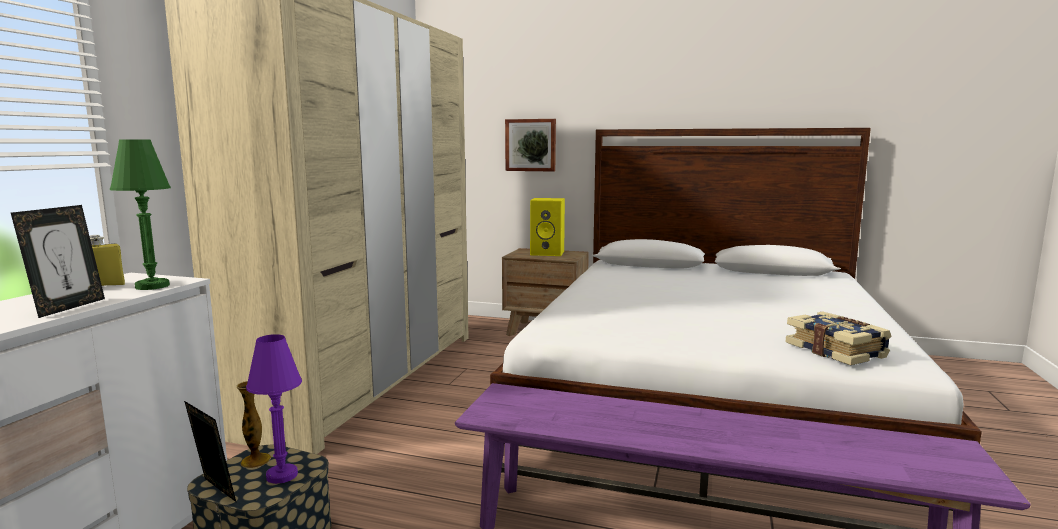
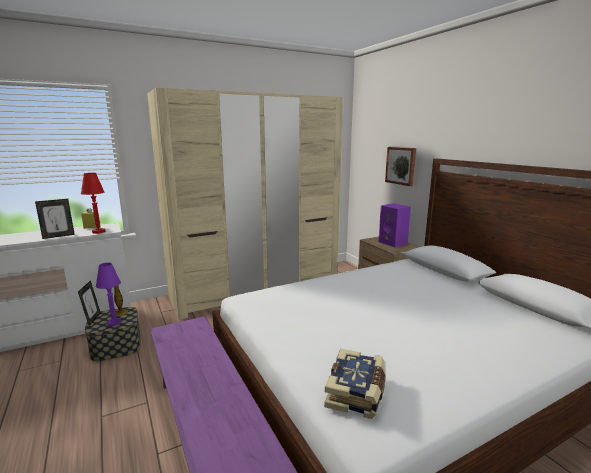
camera: 45 degrees right, 5 degrees up
(152, 286) = (99, 231): green table lamp -> red table lamp
(548, 253) = (393, 243): yellow speaker -> purple speaker

